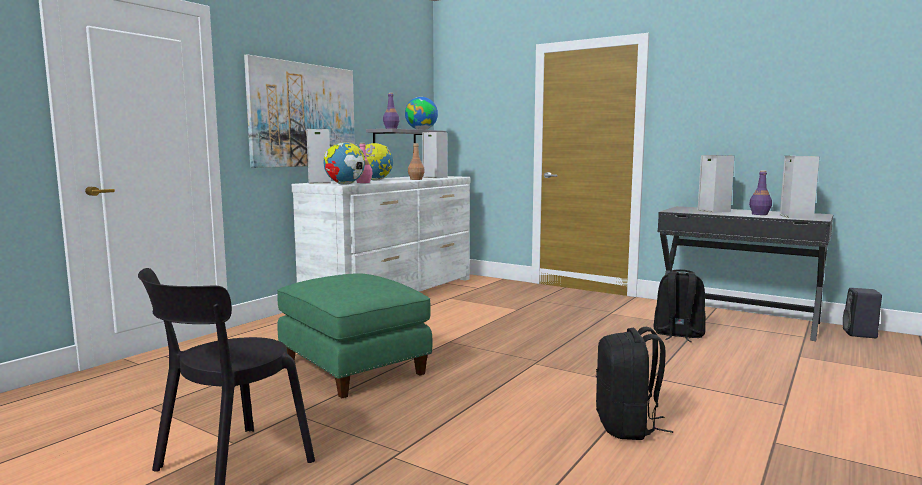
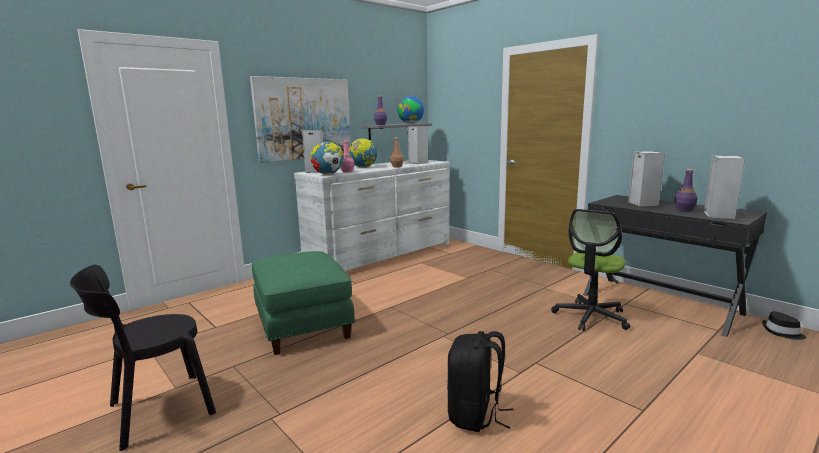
camera: 15 degrees right, 5 degrees up
(678, 335) = (591, 317): black backpack -> office chair
(860, 334) = (782, 332): black speaker -> black hat

